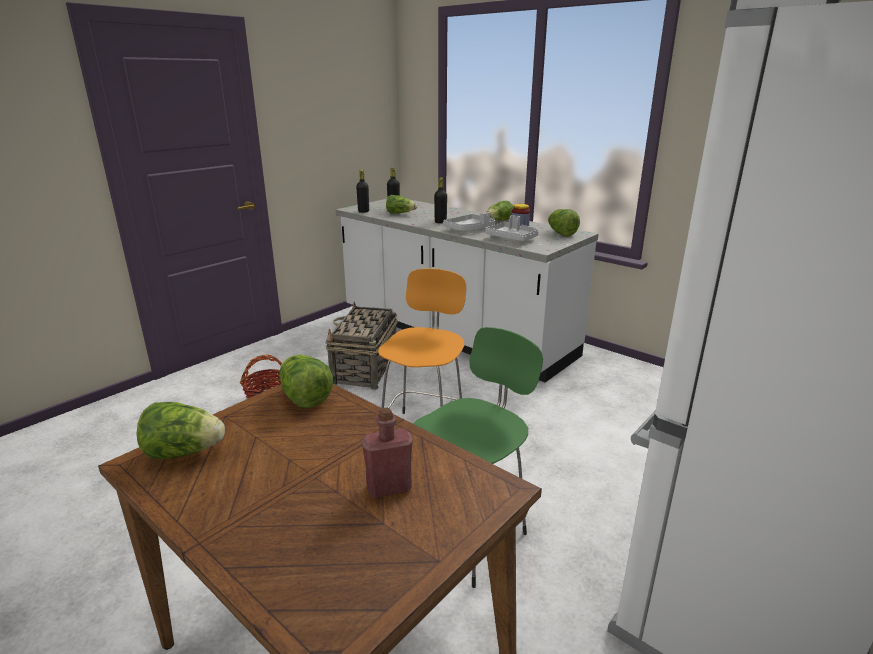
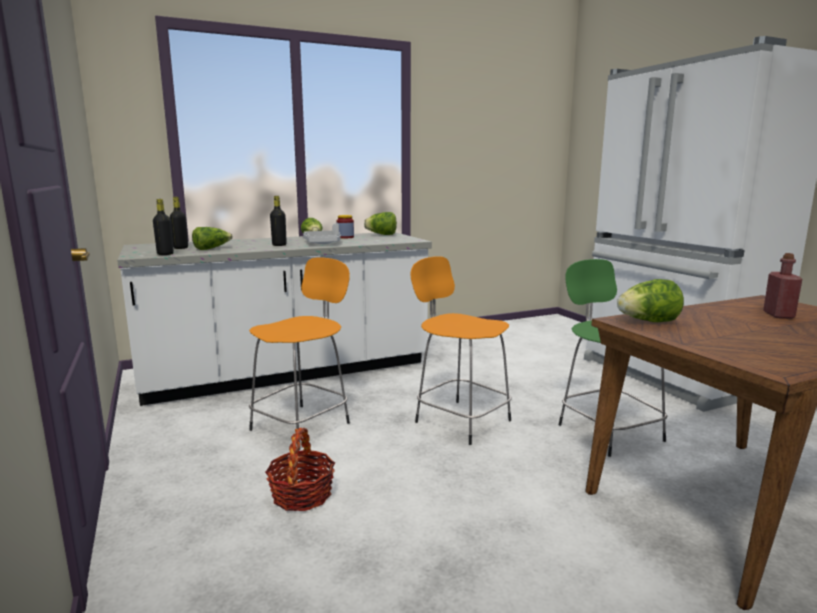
camera: 65 degrees left, 10 degrees down
(184, 452) = (753, 356): lettuce -> none
(365, 369) = (303, 425): basket -> orange stool
(512, 238) = (373, 240): grey tray -> none

